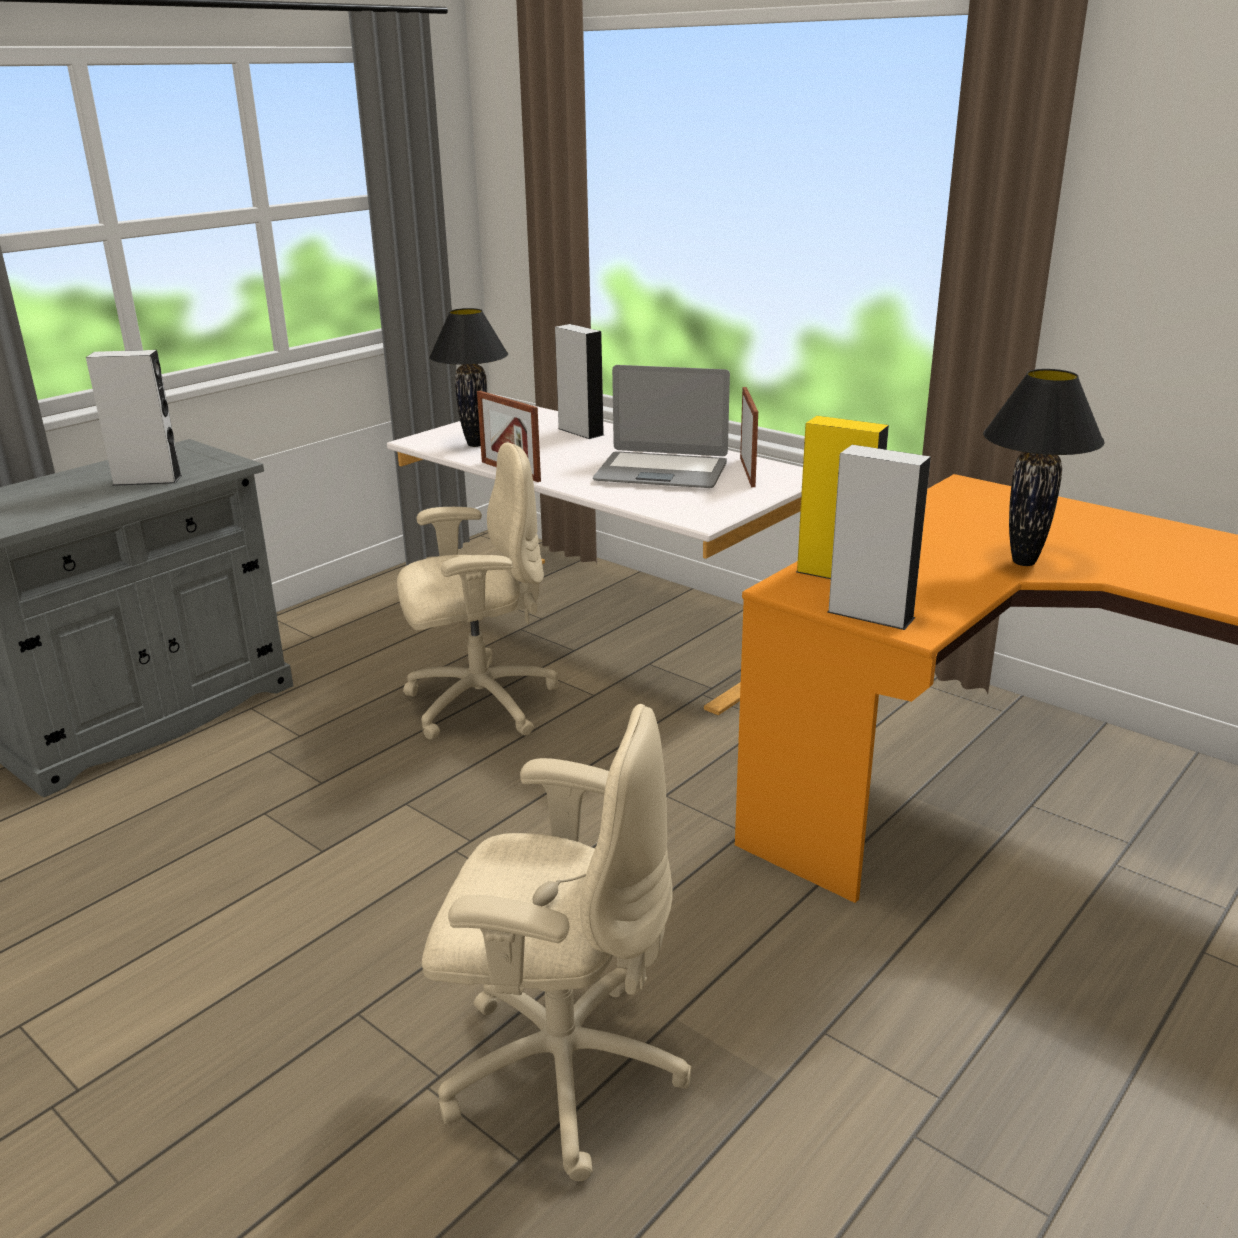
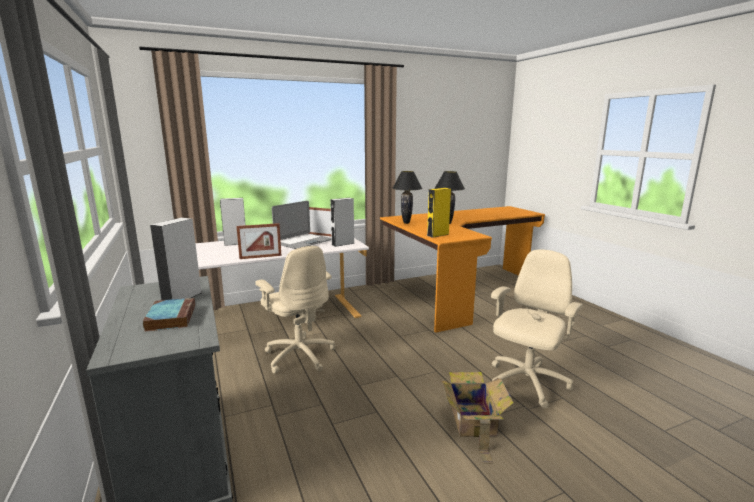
camera: 65 degrees left, 10 degrees down
(67, 497) = (171, 318): none -> book
(336, 991) = (472, 421): none -> cardboard box
(474, 444) = (214, 257): black table lamp -> black table lamp (406, 223)
(478, 703) = (299, 355): beige office chair -> beige office chair turned 135 degrees clockwise
(870, 614) = (467, 237): grey speaker -> grey speaker (343, 244)

